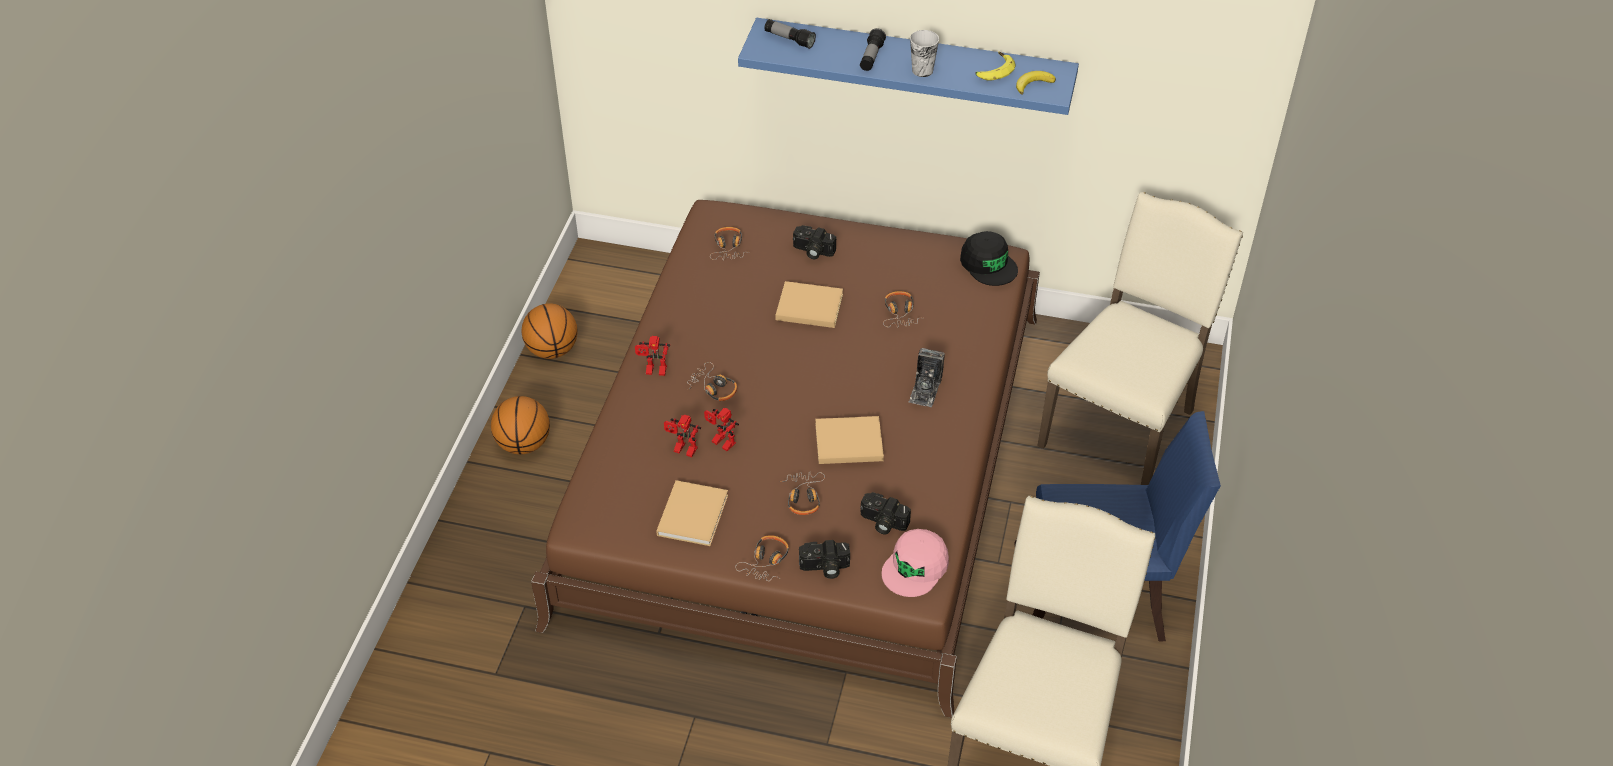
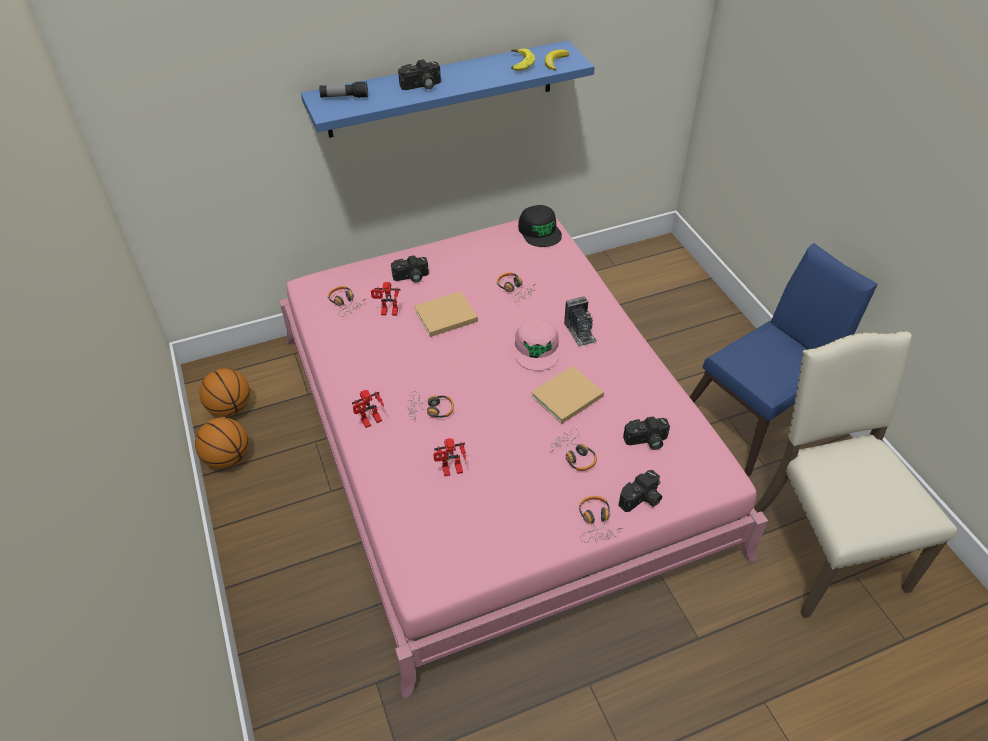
camera: 35 degrees left, 0 degrees up
(524, 444) = (264, 545): basketball -> basketball (230, 408)
(693, 513) = (505, 517): beige book -> none
(720, 443) = (475, 449): toy robot -> toy robot (388, 313)
(805, 463) = (494, 438): brown bed -> pink bed
(871, 57) = (421, 86): flashlight -> camera
(915, 567) = (701, 460): pink cap -> pink cap (537, 349)
(922, 70) = (469, 81): cup -> none
(988, 264) = (539, 231): black cap -> black cap turned 45 degrees clockwise
(1122, 427) = (665, 307): beige chair -> none

